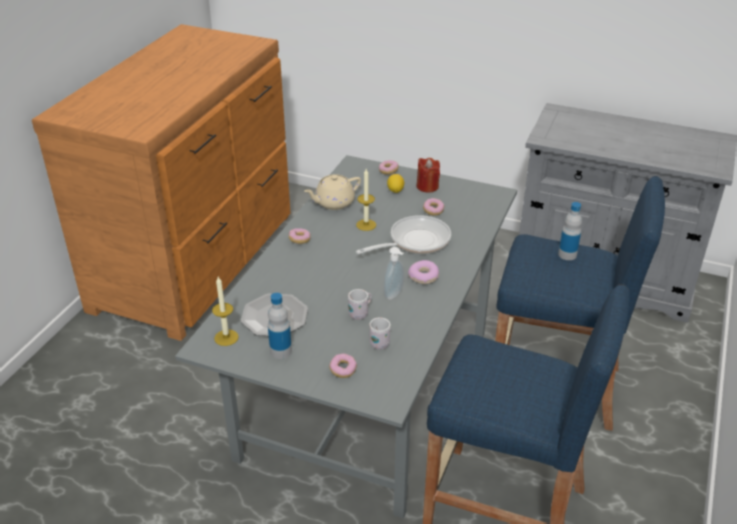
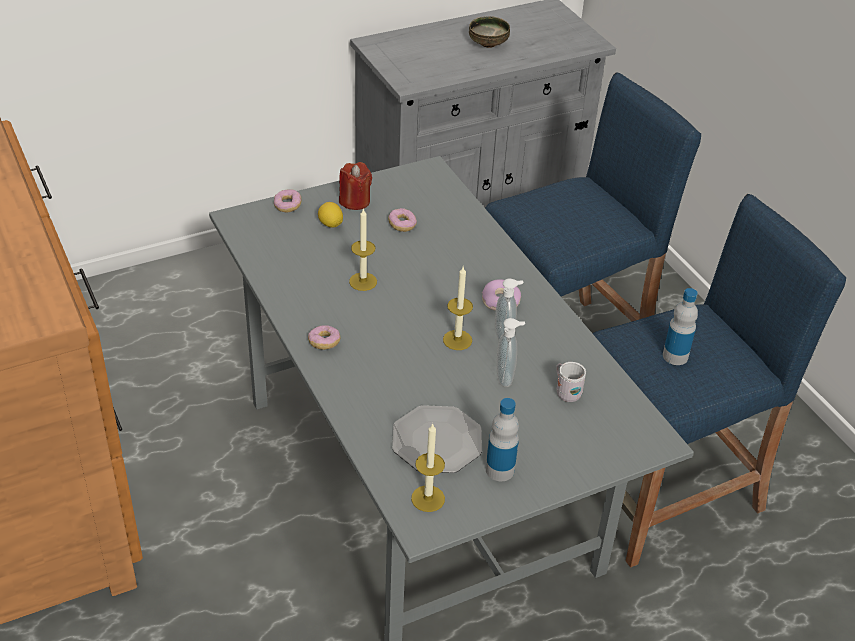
camera: 50 degrees left, 5 degrees up
(333, 203) = (290, 277): beige teapot -> none
(343, 370) = (579, 443): donut -> none
(360, 313) = (506, 378): white mug -> soap dispenser
(366, 280) = (457, 340): none -> candle
(414, 241) = (436, 269): frying pan -> none
(567, 254) = (561, 200): bottle -> bottle (675, 356)
(634, 140) = (488, 44): none -> bowl

